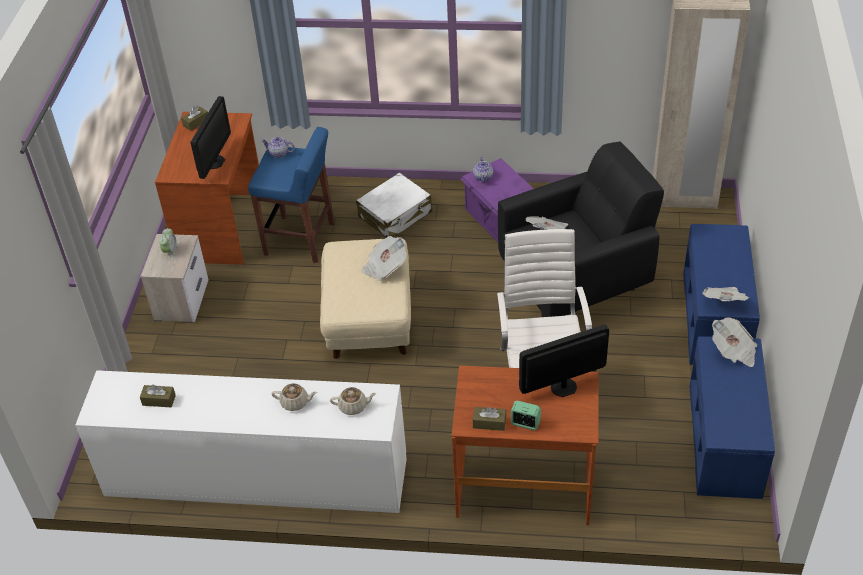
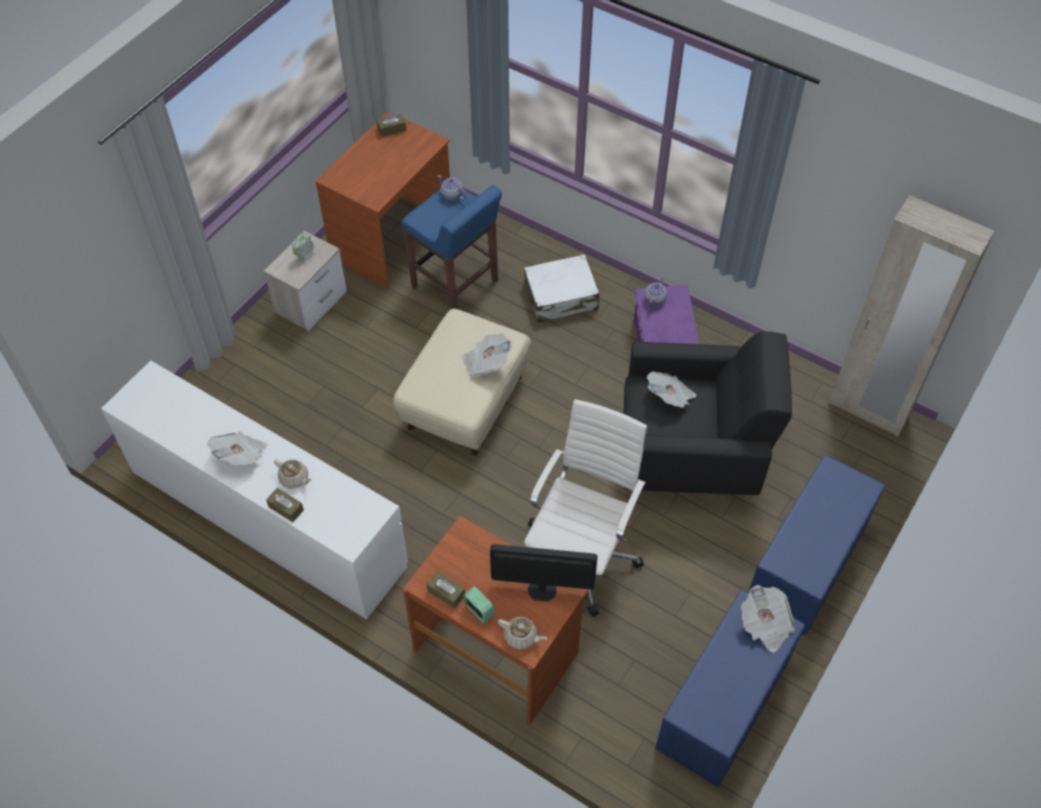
camera: 25 degrees right, 10 degrees up
(159, 400) = (182, 417): brown tissue box -> brown tissue box (286, 508)
(215, 162) = (381, 181): monitor -> none
(353, 406) = (342, 509): beige teapot -> beige teapot (521, 637)
(724, 302) = (795, 564): newspaper -> newspaper (241, 456)

